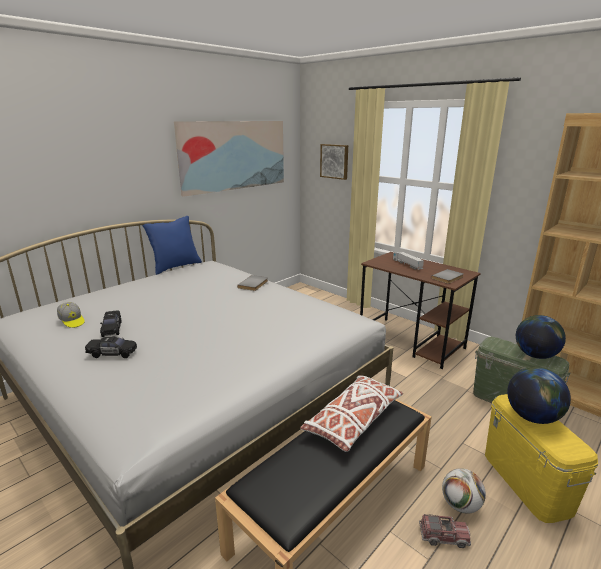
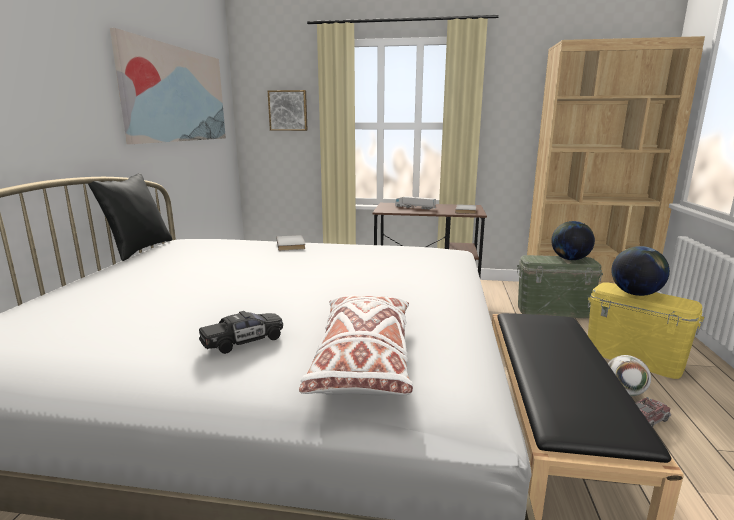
camera: 35 degrees left, 5 degrees down
(72, 321) = (81, 331): cap -> none
(112, 329) = (181, 320): black toy car -> none
(175, 267) = (139, 249): blue pillow -> black pillow
(353, 420) = (539, 338): white pillow -> white pillow (363, 360)

